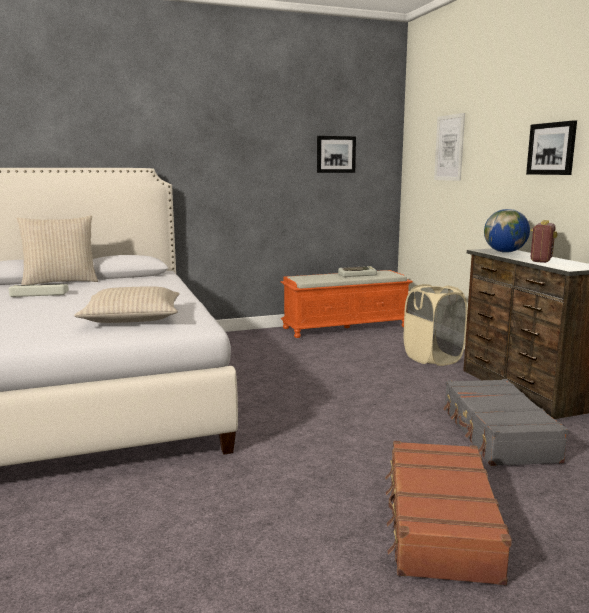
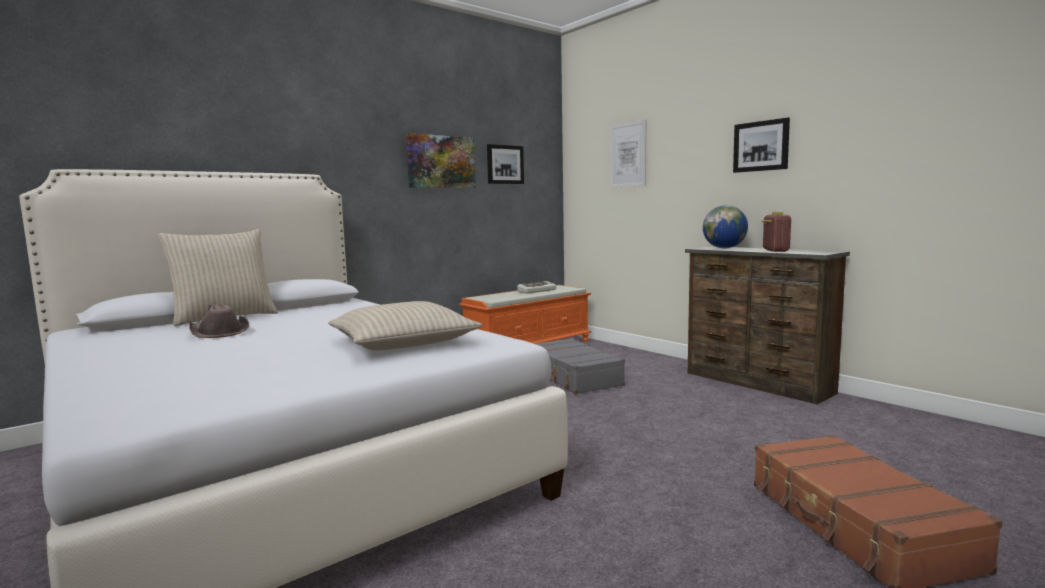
camera: 20 degrees left, 5 degrees down
(38, 294) = (218, 332): keyboard -> brown hat
(269, 153) = (441, 162): none -> picture
(432, 358) = (646, 366): beige laundry basket -> none
(497, 434) = (790, 426): grey suitcase -> grey suitcase (573, 377)

